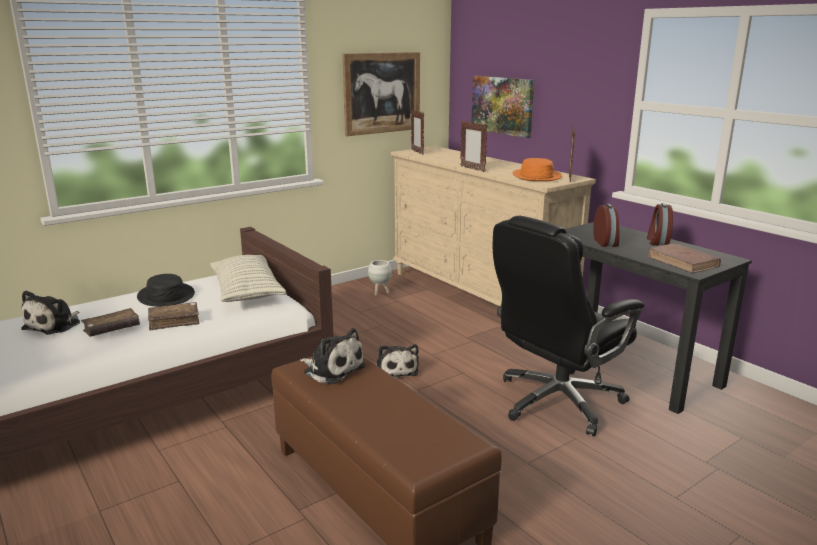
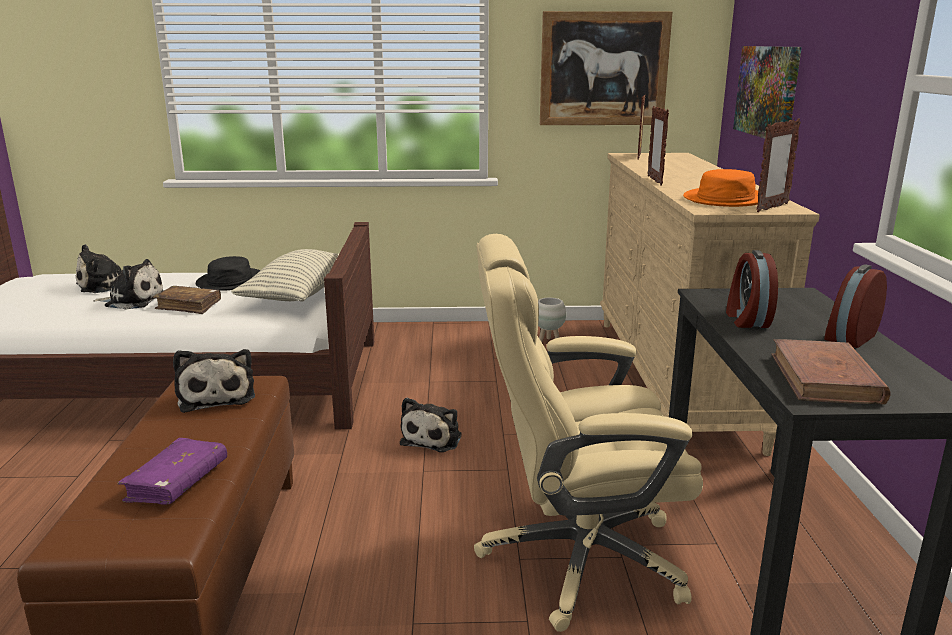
camera: 35 degrees right, 0 degrees up
(112, 329) = (132, 300): brown book -> plush toy
(414, 418) = (177, 483): none -> purple book
(557, 402) = (577, 557): black office chair -> beige office chair
(606, 242) = (746, 319): alarm clock -> alarm clock turned 150 degrees clockwise

